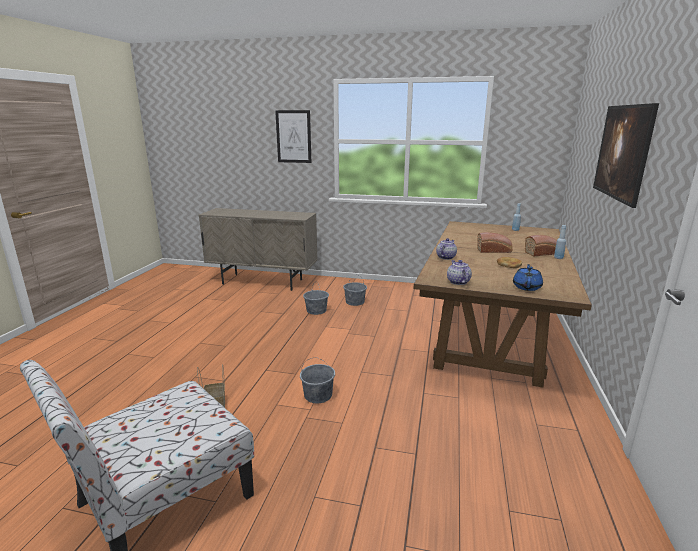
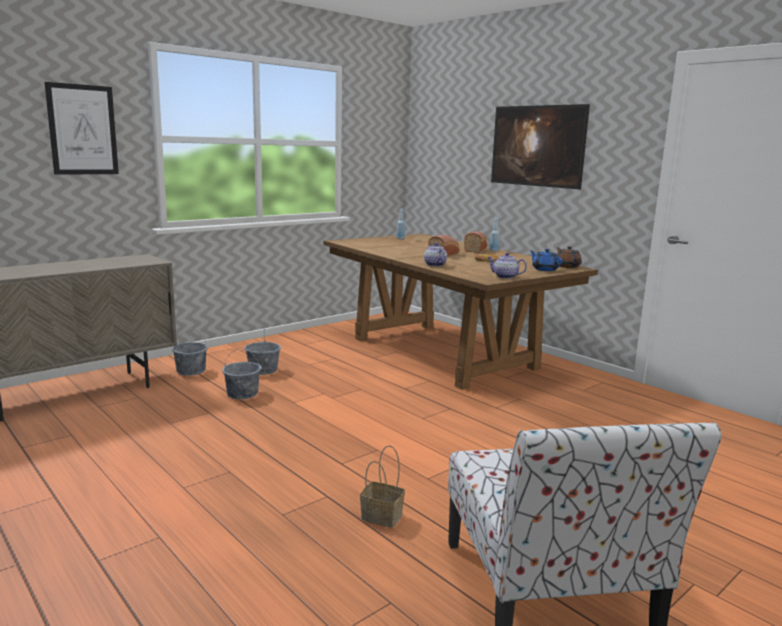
camera: 55 degrees left, 5 degrees down
(318, 395) = (439, 451): grey bucket -> grey bucket (191, 371)
(567, 291) = (567, 266): none -> brown teapot

